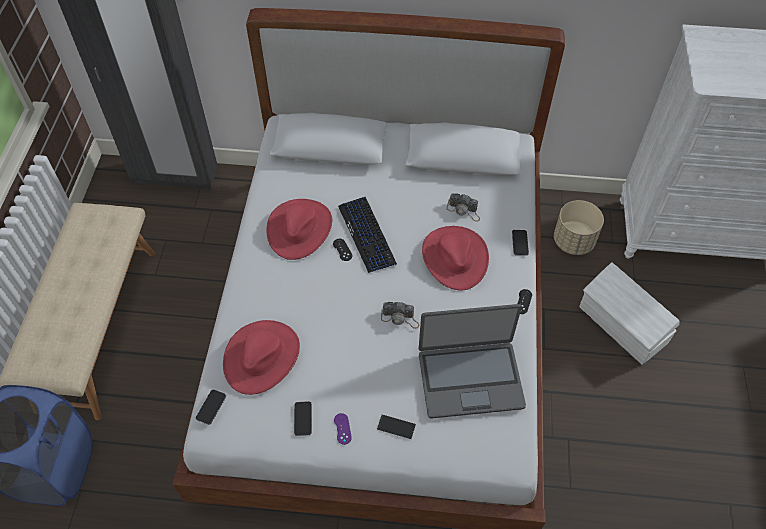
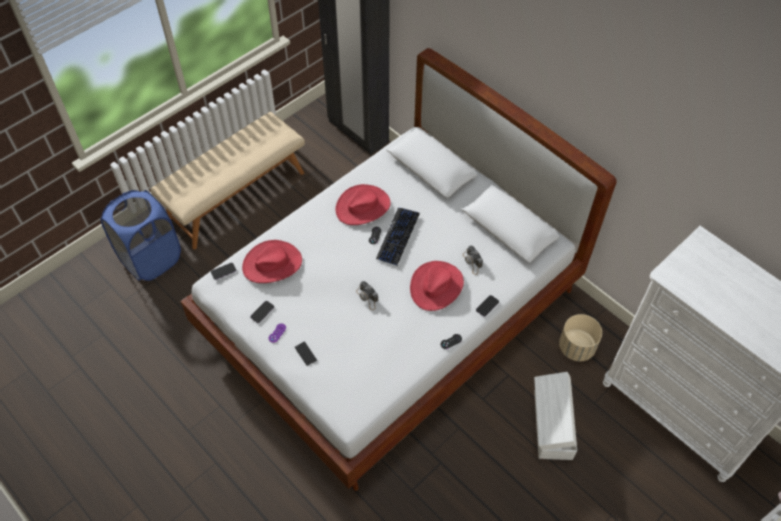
camera: 40 degrees right, 0 degrees up
(470, 378) = (372, 359): laptop -> none

